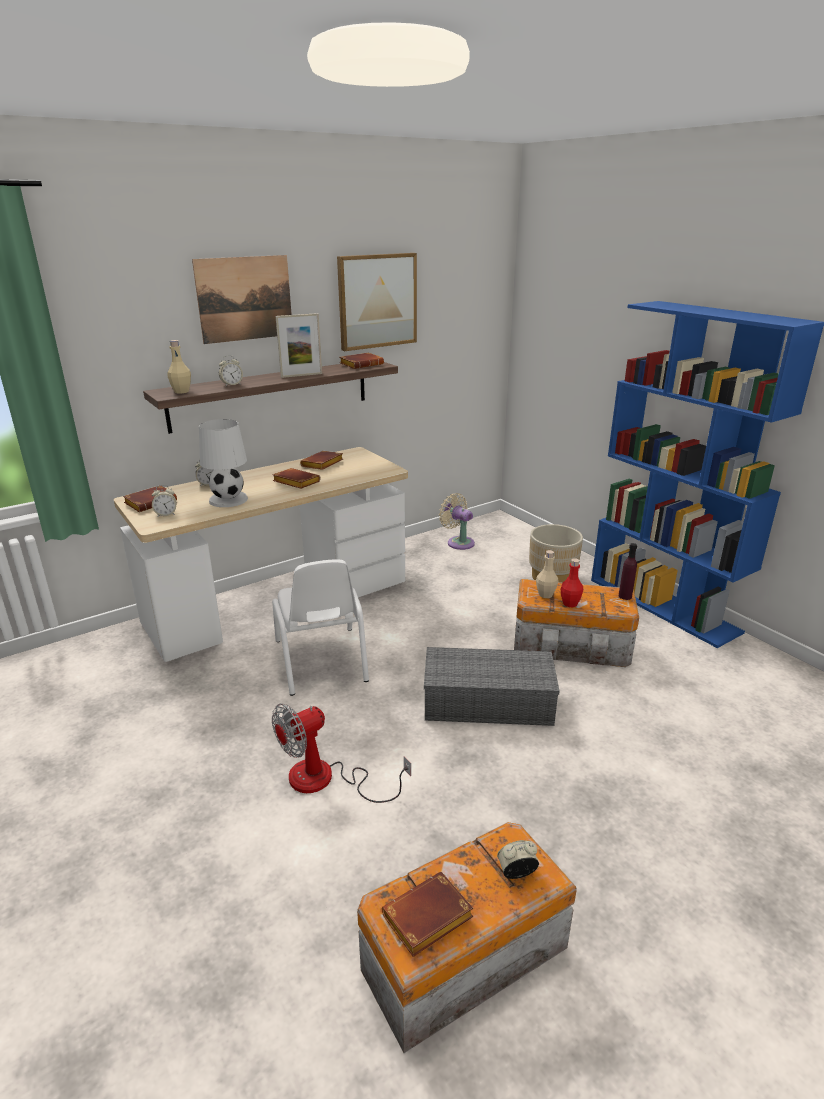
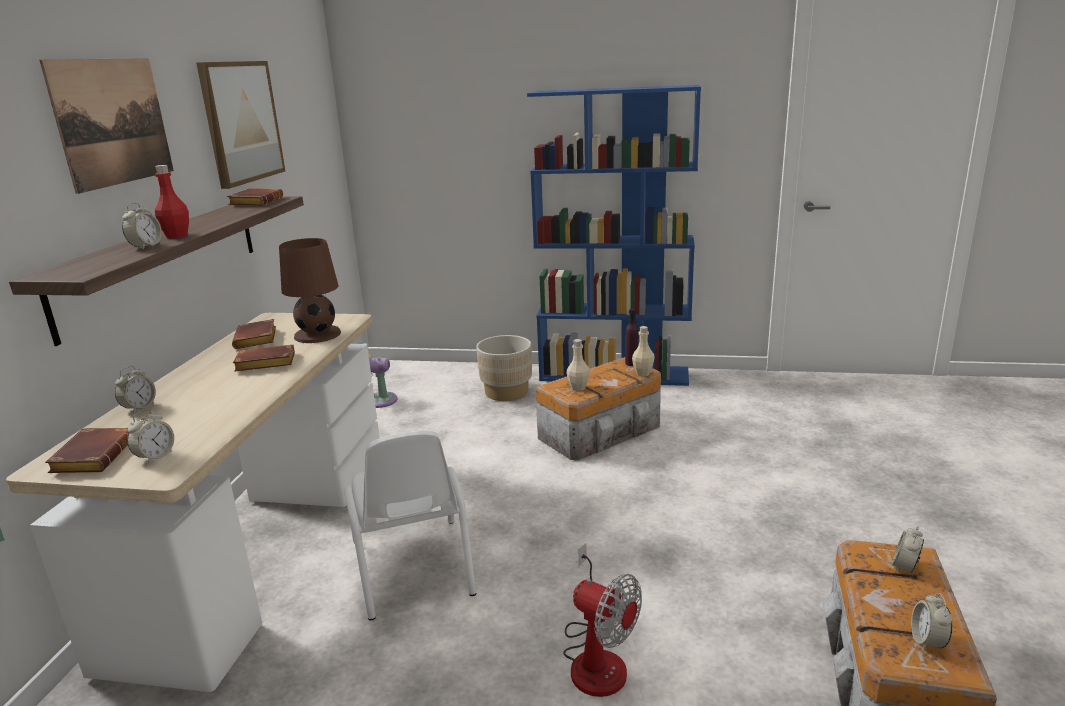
camera: 45 degrees left, 5 degrees down
(181, 391) = (88, 267): beige bottle -> beige bottle (643, 373)
(228, 499) = (213, 409): white table lamp -> none
(301, 375) = (213, 222): picture frame -> none
(321, 661) = (412, 567): white chair -> white chair turned 45 degrees clockwise
(326, 780) = (596, 657): fan -> fan turned 60 degrees counterclockwise
(354, 474) = (318, 335): none -> brown table lamp
(427, 920) = (927, 641): brown book -> alarm clock
(486, 703) = (613, 508): grey storage box -> none
(570, 603) = (606, 385): red bottle -> red bottle (177, 236)

